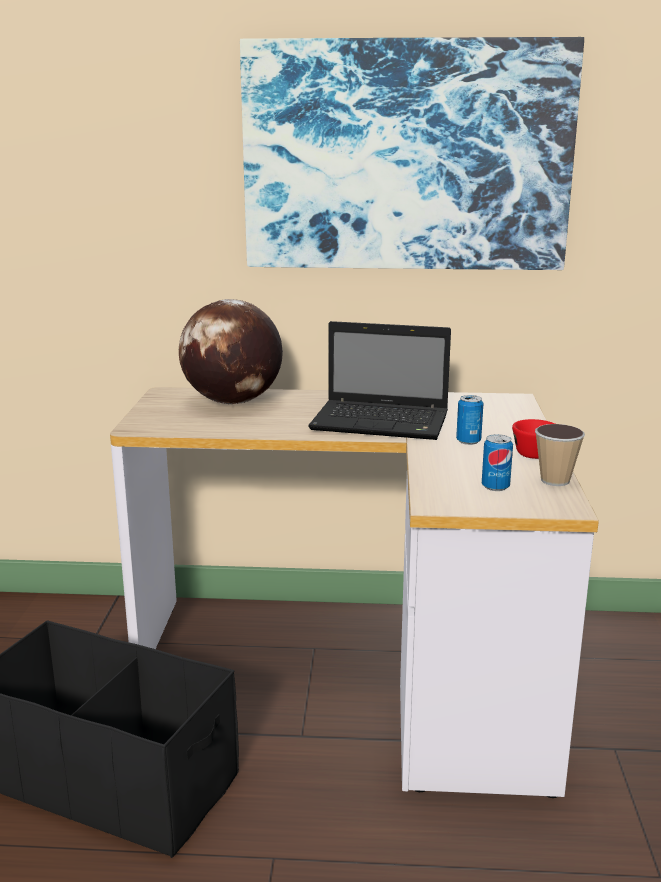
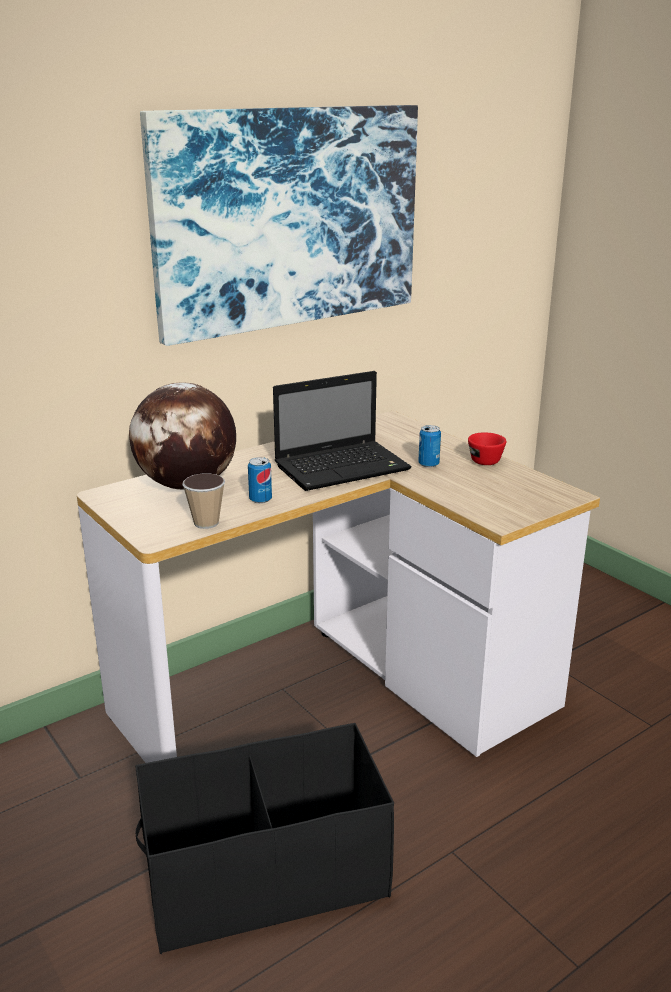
camera: 40 degrees left, 5 degrees up
(495, 487) = (509, 495): can -> can (260, 499)
(555, 480) = (531, 477): cup -> cup (206, 523)

